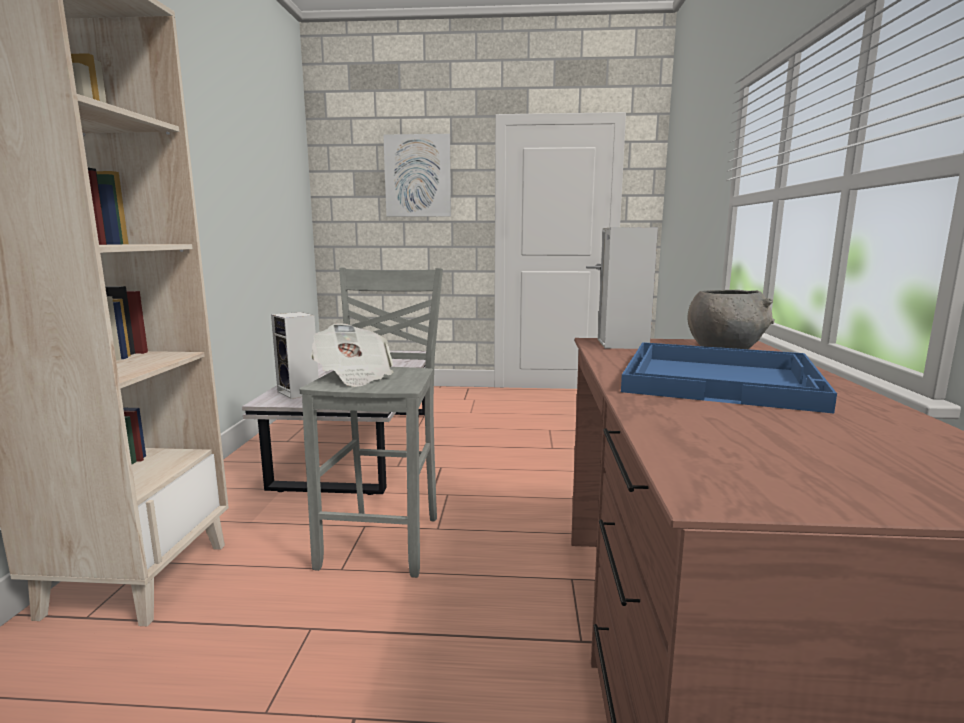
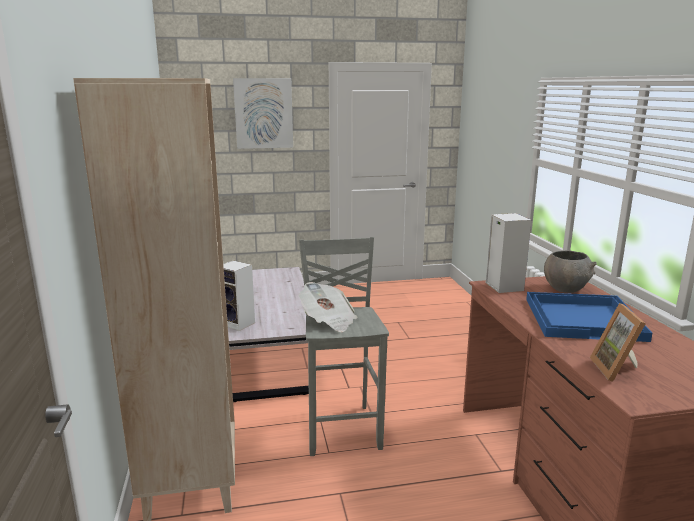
camera: 15 degrees left, 5 degrees up
(720, 442) = (617, 370): none -> picture frame

